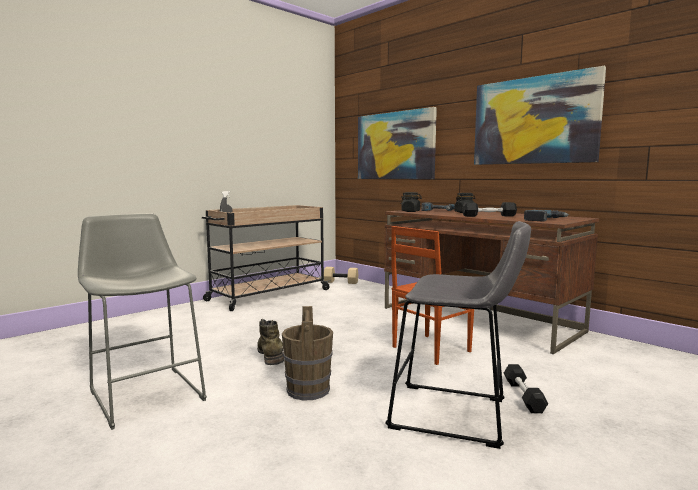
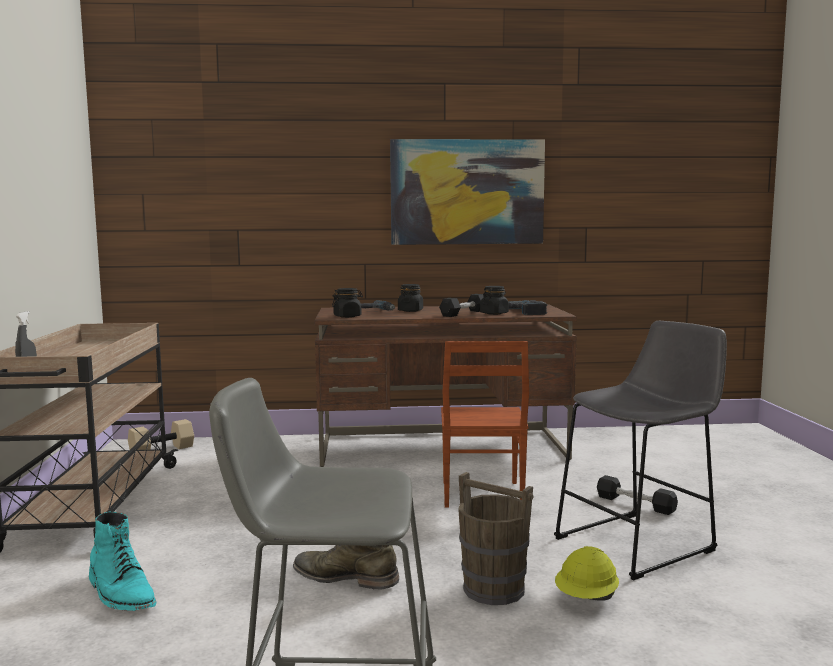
camera: 50 degrees left, 0 degrees up
(202, 326) = (121, 593): none -> turquoise boot
(335, 419) = (586, 599): none -> yellow hard hat
(395, 146) = (244, 213): picture -> none
(508, 218) = (494, 313): none -> black jar

